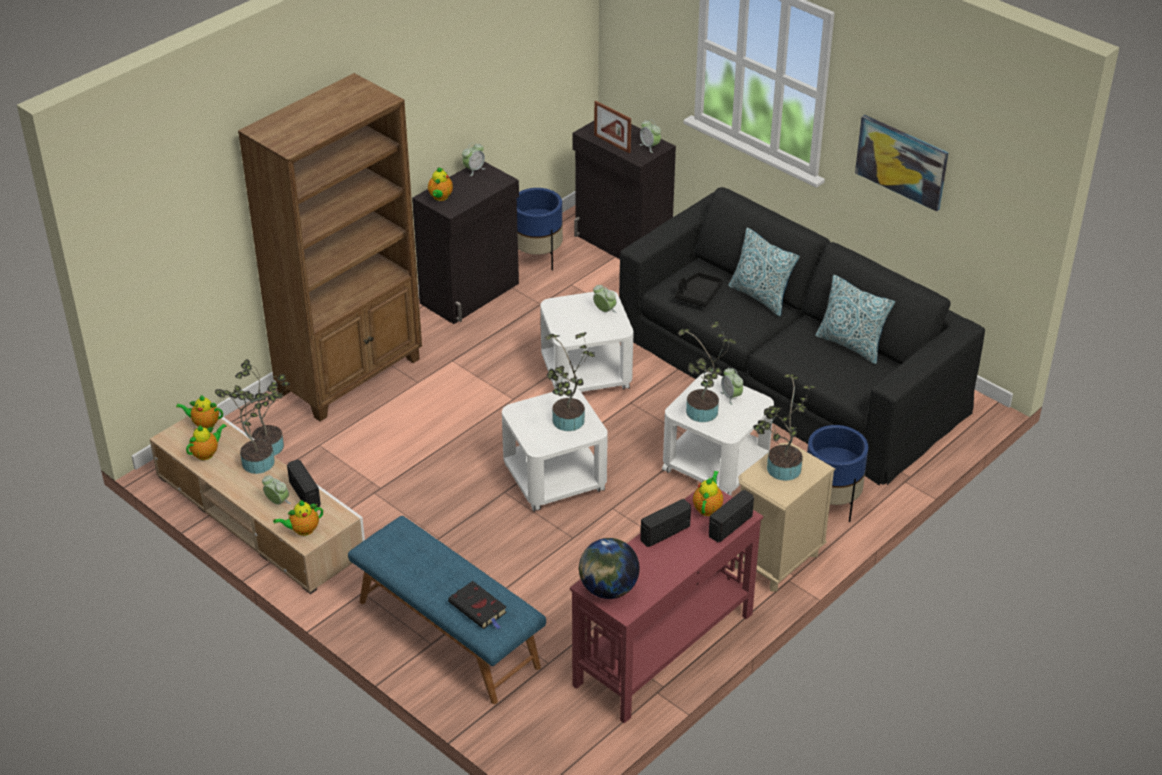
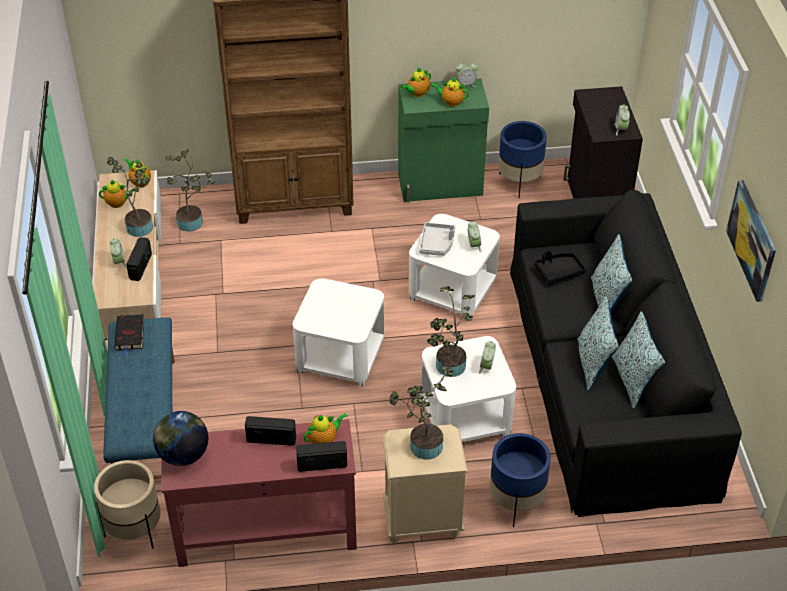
camera: 40 degrees right, 5 degrees up
(302, 530) = (111, 291): teapot -> teapot (451, 102)
(471, 294) = (441, 185): black cabinet -> green cabinet
(479, 609) = (132, 415): black book -> black book (130, 335)
(548, 722) = (134, 530): none -> beige planter
(567, 423) = (345, 316): potted plant -> none
(572, 325) = (437, 244): none -> grey tray
(612, 143) = (594, 113): picture frame -> none
(807, 349) = (593, 364): none -> pillow

